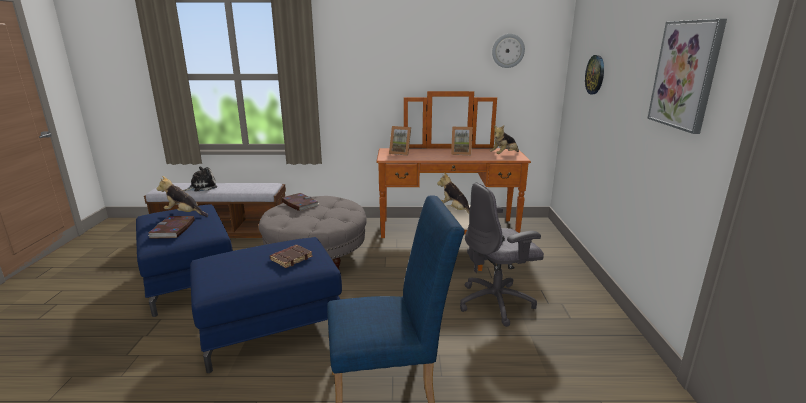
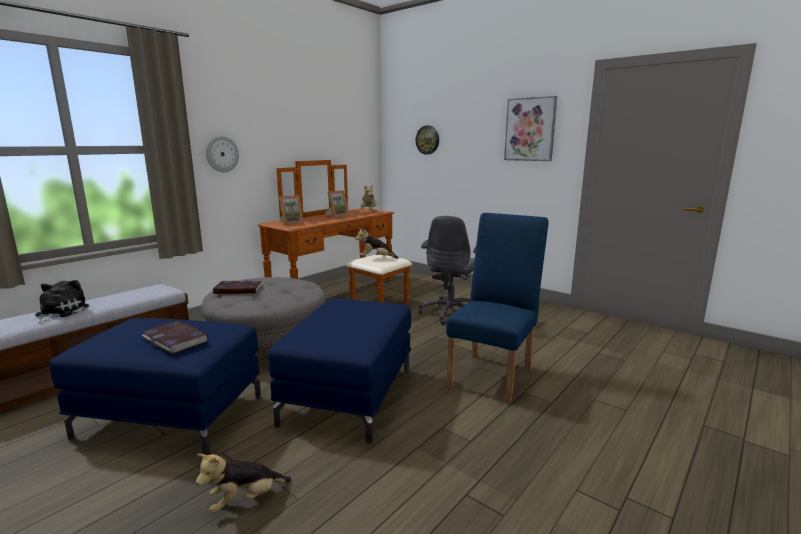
camera: 50 degrees left, 5 degrees down
(184, 213) = (139, 329): plush toy -> plush toy (245, 500)
(291, 258) = (365, 309): brown book -> none
(508, 51) = (346, 124): wall clock -> wall clock (222, 154)

